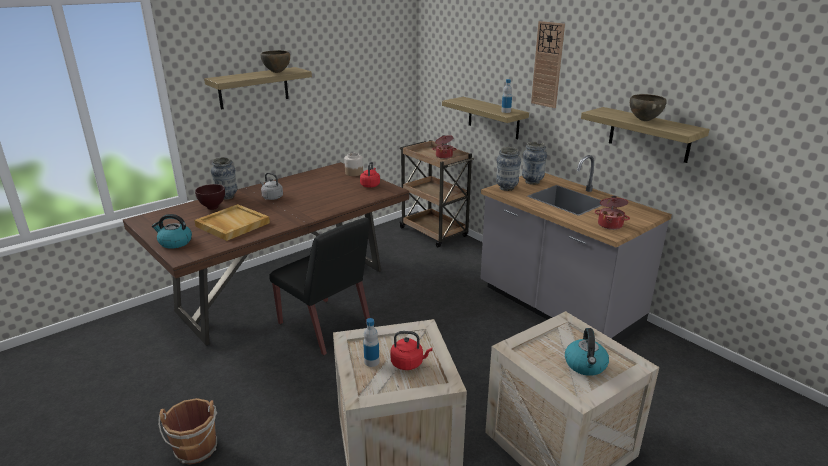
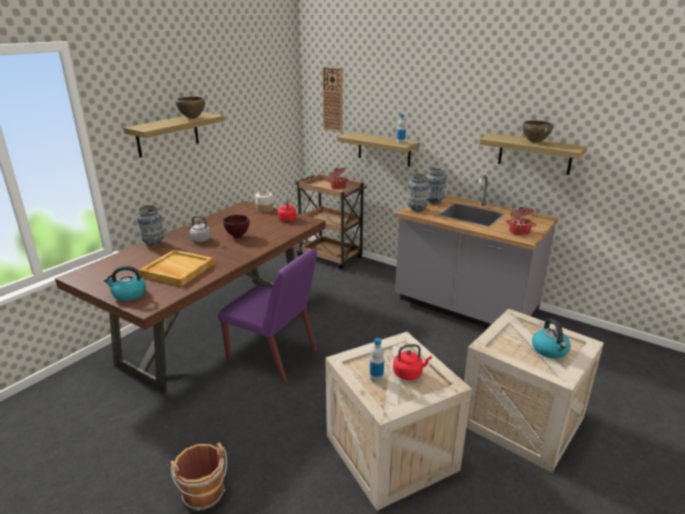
camera: 15 degrees left, 0 degrees up
(212, 208) = (146, 256): brown bowl -> brown bowl (237, 237)
(325, 326) = (273, 355): black chair -> purple chair
(548, 65) = (437, 100): wall clock -> wall clock (333, 99)

